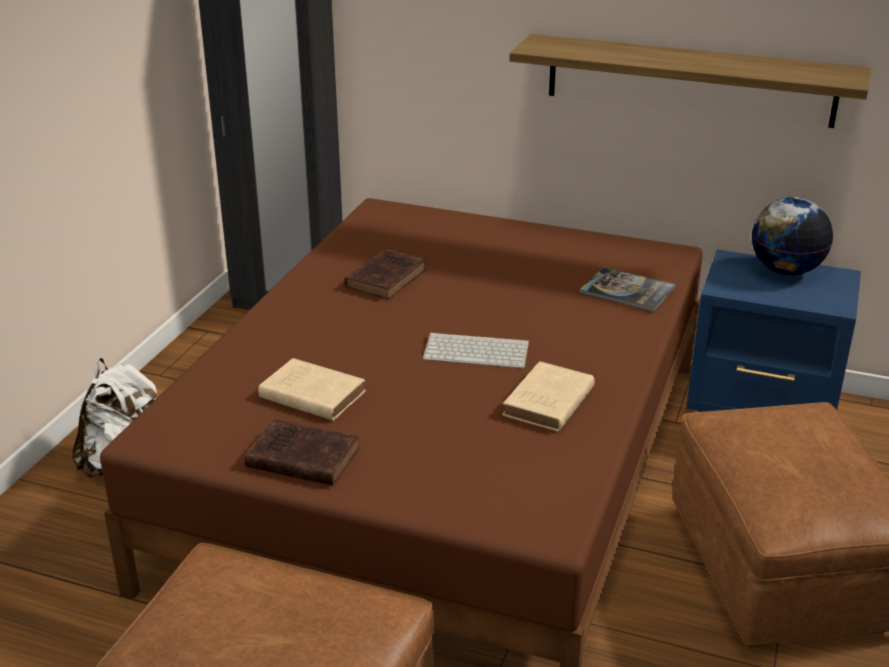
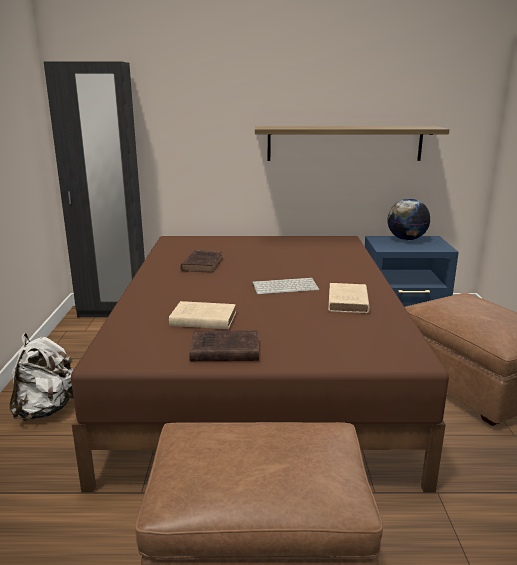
camera: 20 degrees left, 10 degrees down
(627, 290) = (340, 254): book -> none

